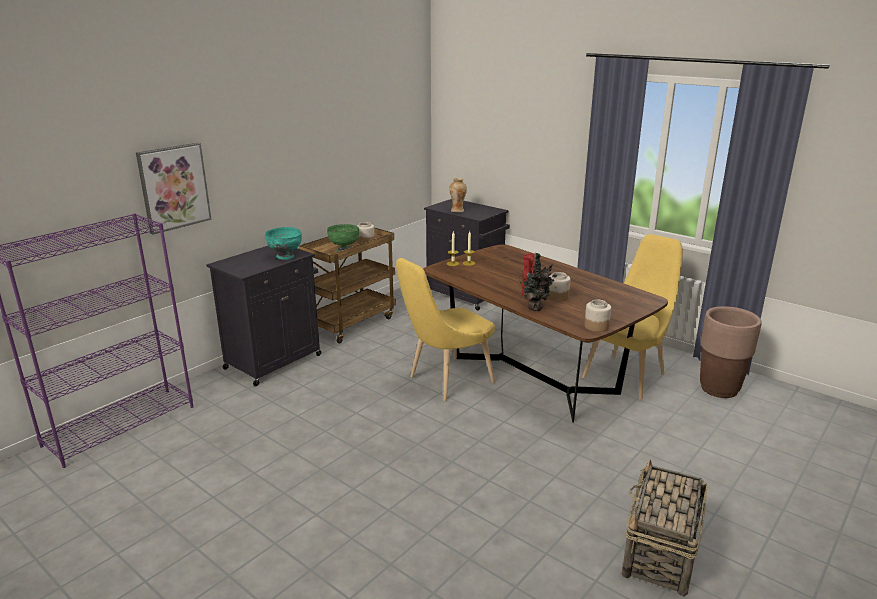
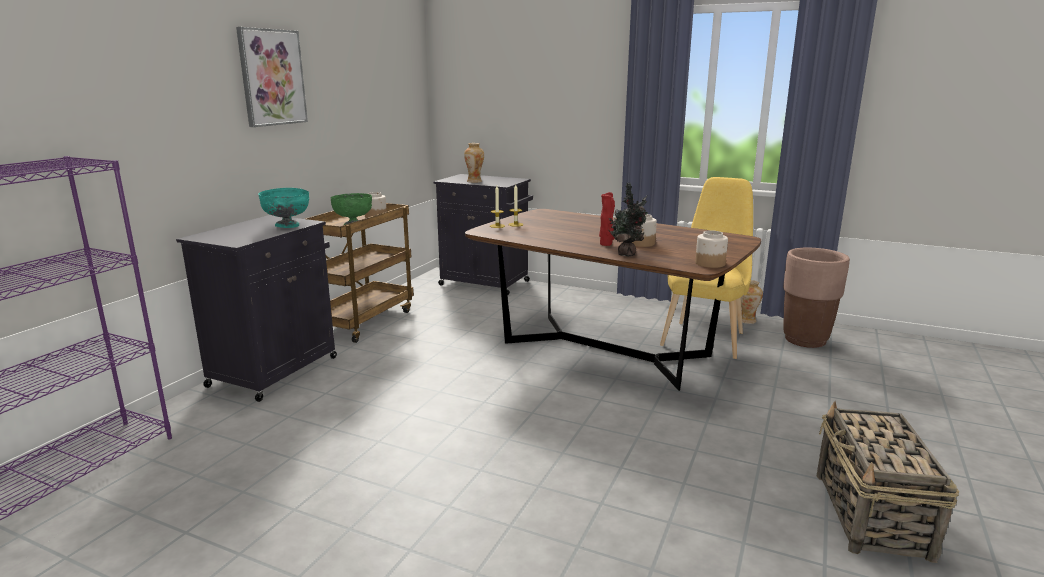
camera: 15 degrees left, 5 degrees down
(174, 187) = (125, 125): picture -> picture (272, 77)
(446, 381) = (508, 367): yellow chair -> none
(678, 362) = (747, 321): none -> vase

